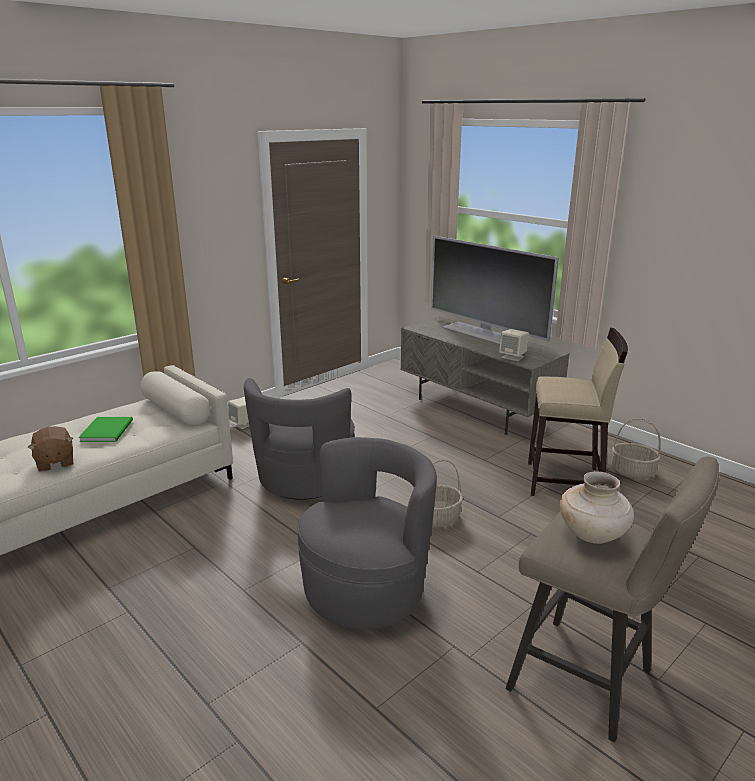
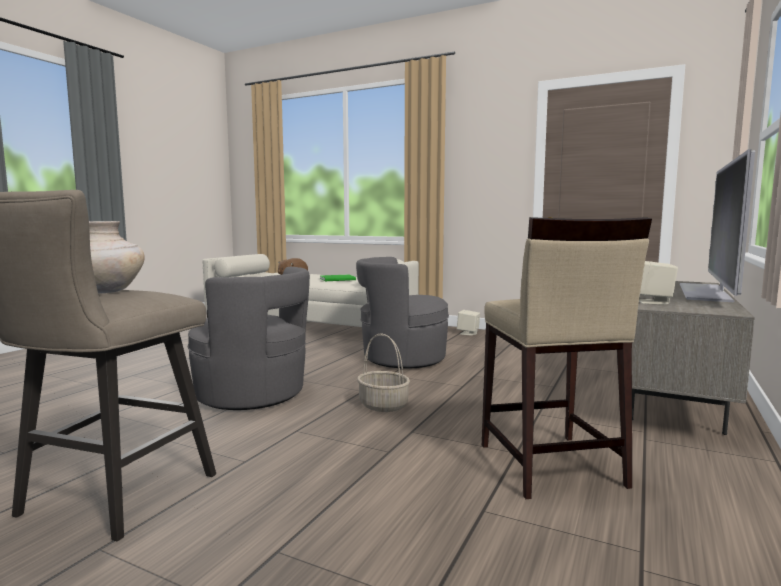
camera: 70 degrees right, 15 degrees down
(633, 471) = (679, 526): basket -> none

